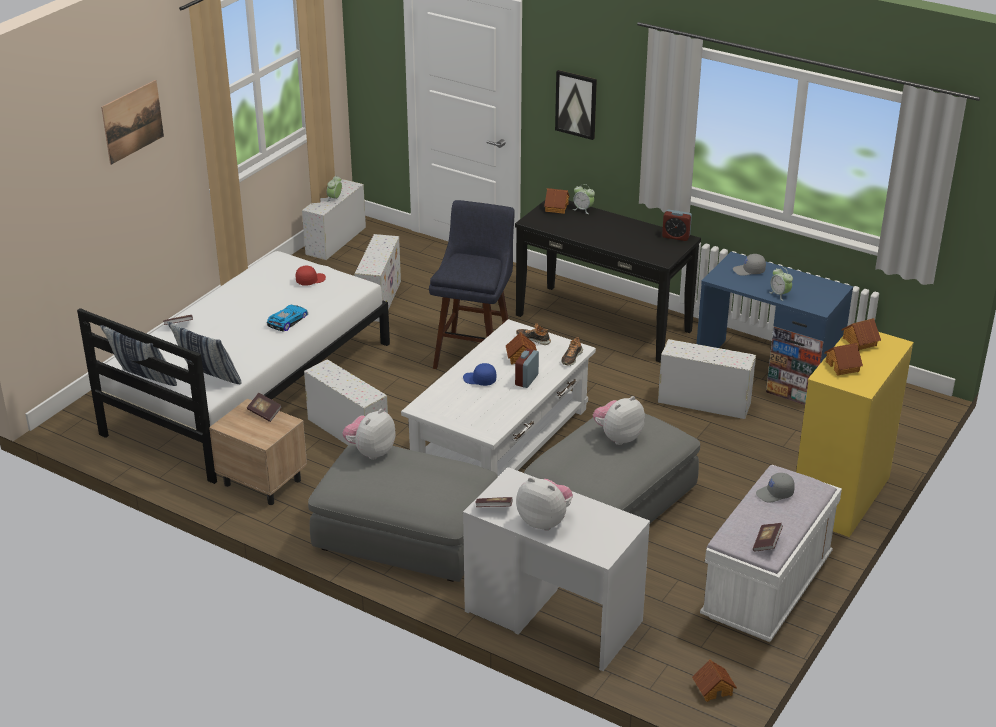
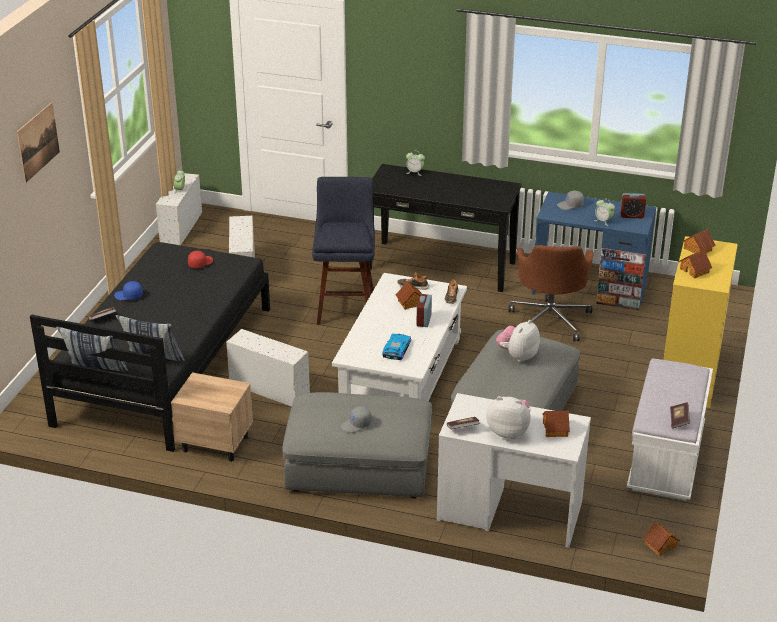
camera: 15 degrees left, 0 degrees up
(249, 387) = (165, 364): white bed -> black bed
(264, 413) = (214, 382): book -> none
(287, 320) = (197, 300): toy car -> toy car (396, 349)
(370, 452) = (320, 400): plush toy -> none
(479, 380) = (385, 326): blue cap -> blue cap (128, 296)
(557, 207) = (392, 173): toy house -> toy house (555, 429)
(576, 104) = (398, 83): picture -> none
(676, 236) = (501, 185): alarm clock -> alarm clock (632, 215)
(702, 402) = (550, 319): white storage box -> brown office chair
(775, 494) = (667, 381): grey cap -> grey cap (356, 425)

